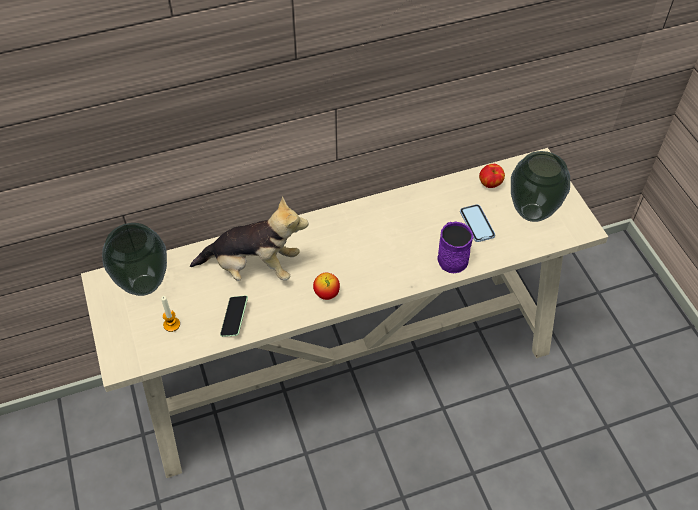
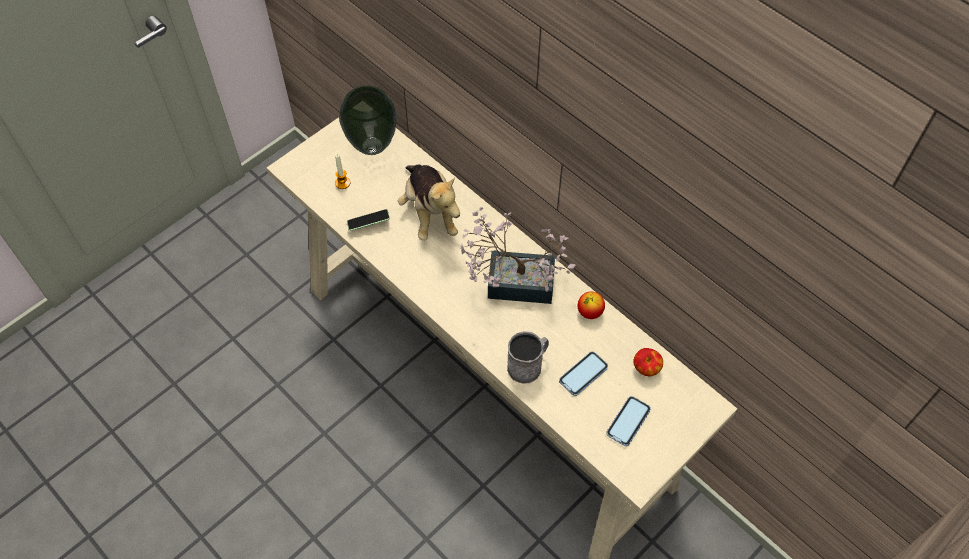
camera: 65 degrees right, 5 degrees up
(326, 294) = (429, 279): apple -> apple (589, 312)
(363, 236) = (512, 281): none -> potted plant
(451, 256) = (528, 365): purple mug -> grey mug
(532, 213) = (628, 421): vase -> phone

